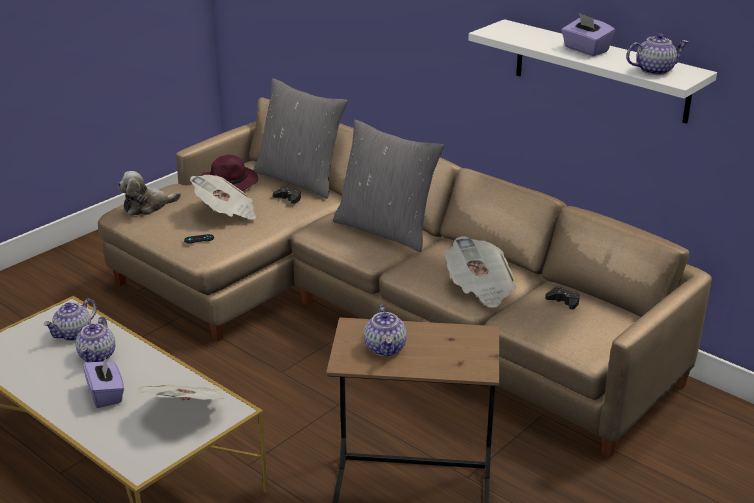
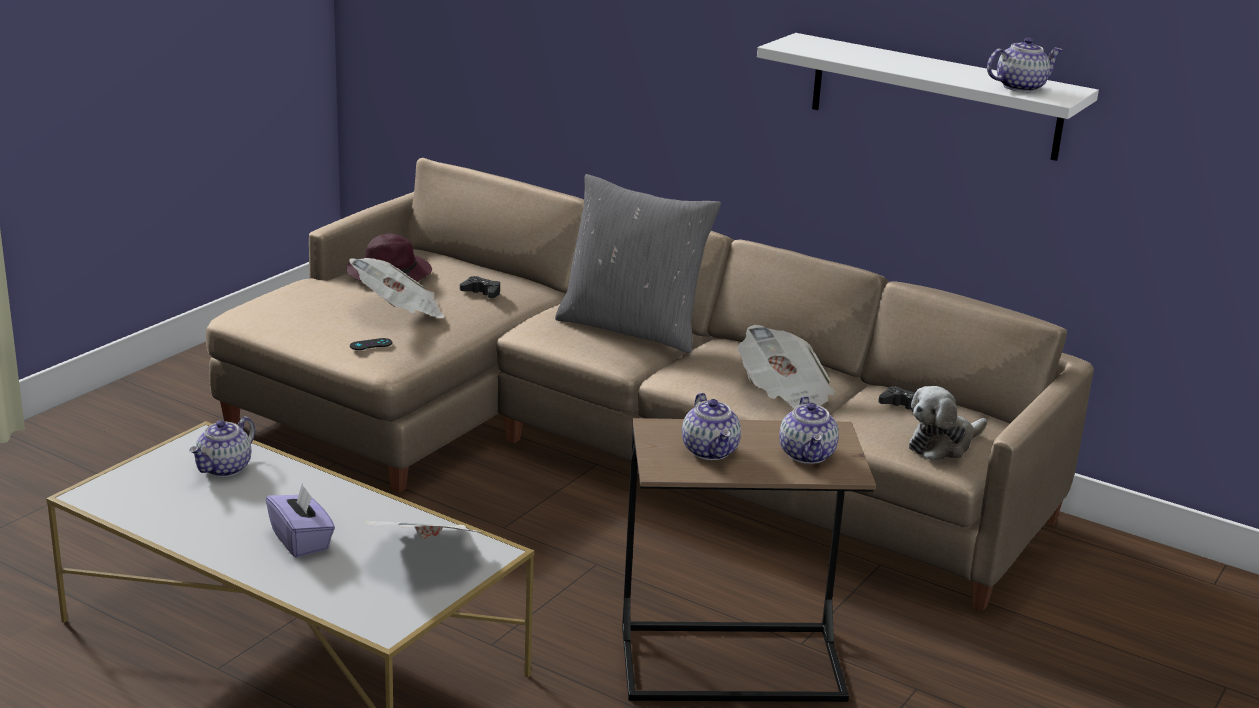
camera: 10 degrees left, 5 degrees down
(98, 356) = (271, 494): teapot -> teapot (808, 455)
(147, 206) = (279, 306): plush toy -> plush toy (943, 445)
(300, 179) = (489, 270): grey pillow -> none
(585, 50) = (921, 65): purple tissue box -> none

